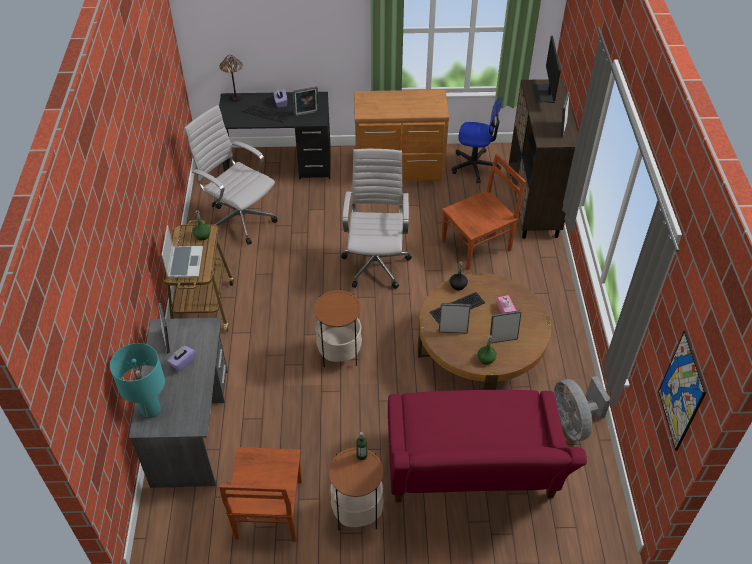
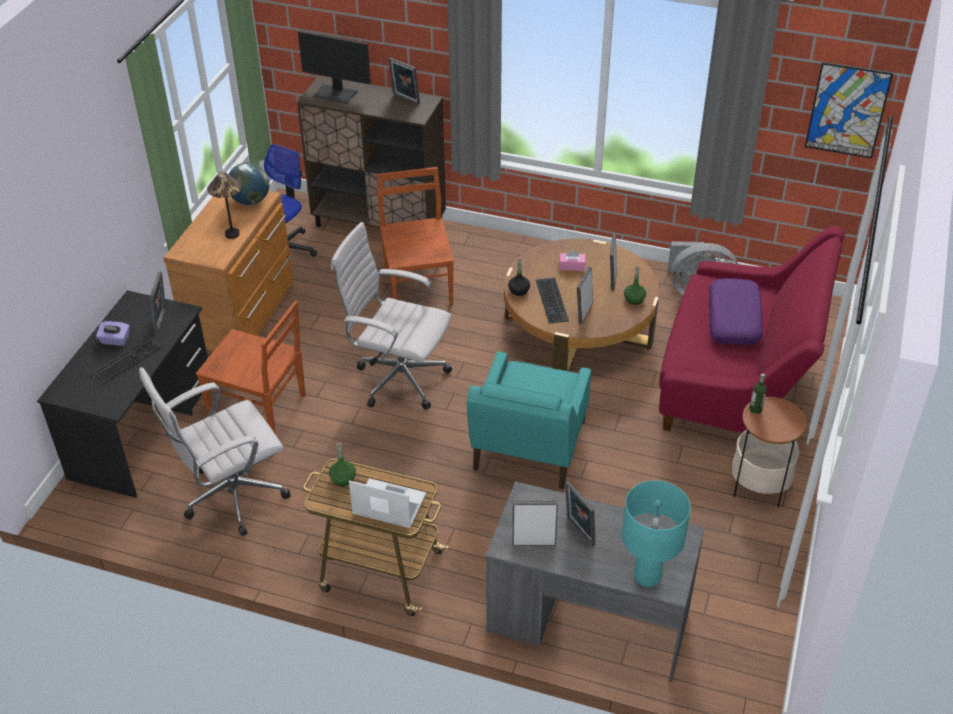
camera: 70 degrees left, 5 degrees down
(182, 362) = (578, 532): purple tissue box -> picture frame
(235, 98) = (65, 386): table lamp -> table lamp (232, 234)
(268, 511) = (738, 564): brown chair -> brown chair (259, 407)
(339, 353) = (528, 447): side table -> turquoise armchair
(431, 107) = (250, 201): none -> globe
(487, 429) = (734, 319): none -> purple pillow

